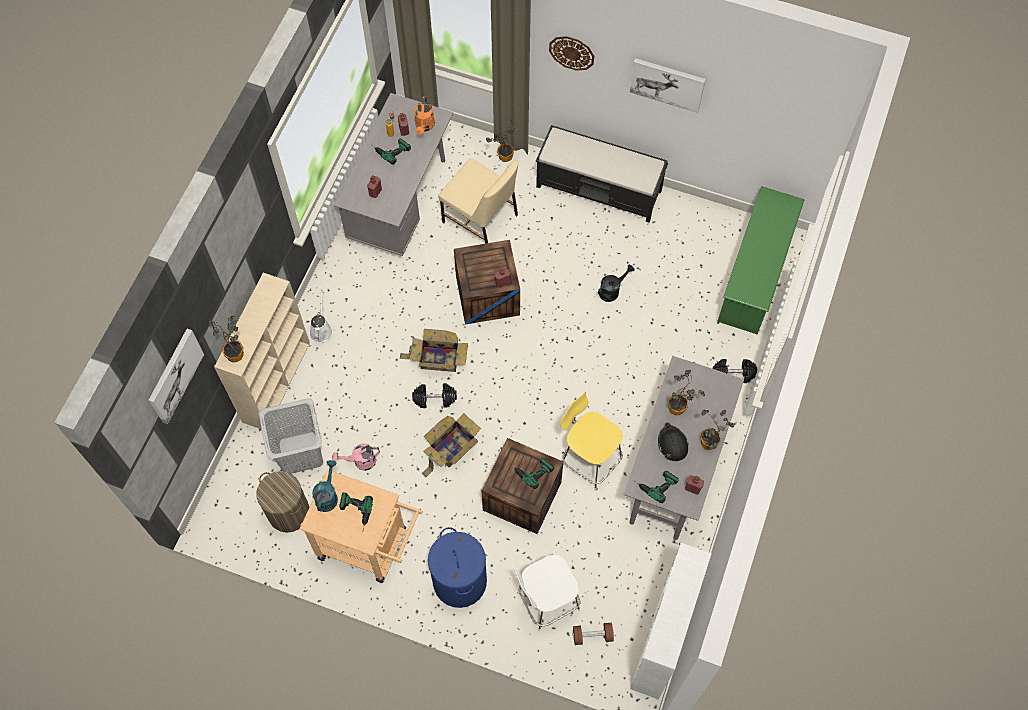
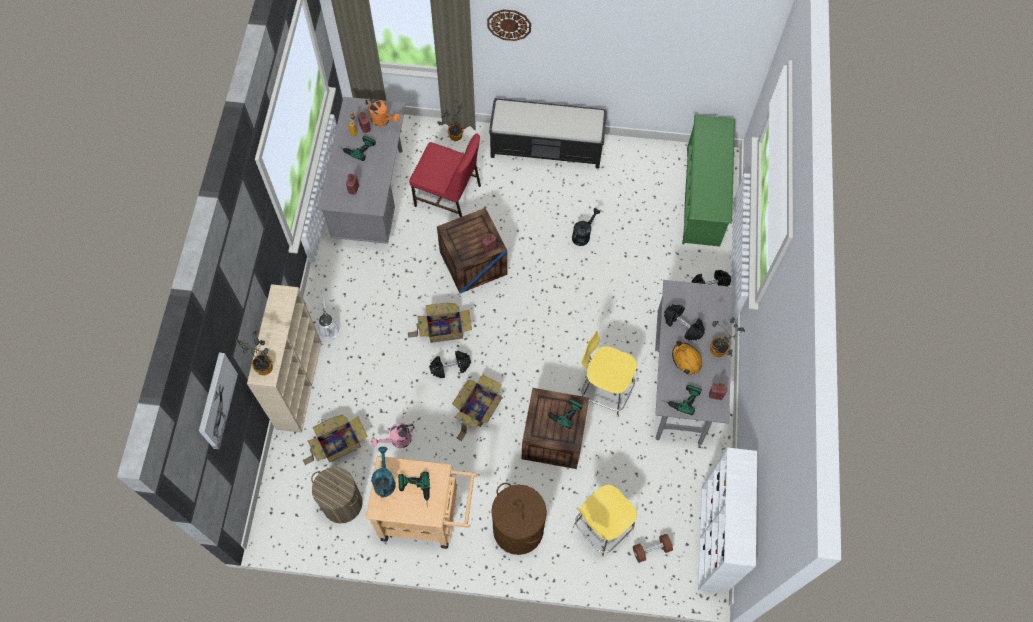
camera: 15 degrees left, 0 degrees up
(300, 452) = (338, 445): grey laundry basket -> cardboard box
(424, 126) = (383, 120): orange watering can -> orange watering can turned 45 degrees counterclockwise
(459, 581) = (518, 529): blue laundry basket -> brown laundry basket
(481, 220) = (448, 197): beige chair -> red chair
(546, 601) = (601, 528): white stool -> yellow stool
(667, 83) = (602, 36): picture -> none
(672, 444) = (686, 360): black hard hat -> orange hard hat
(679, 408) = (683, 325): potted plant -> black dumbbell

